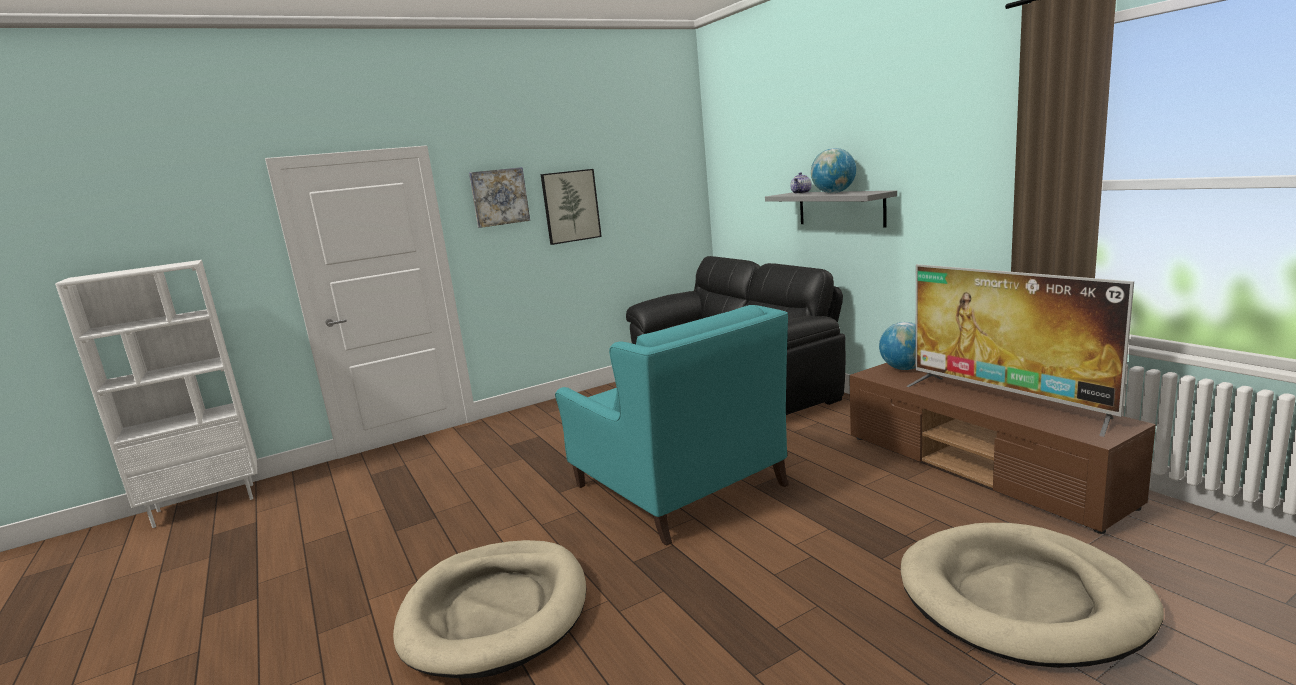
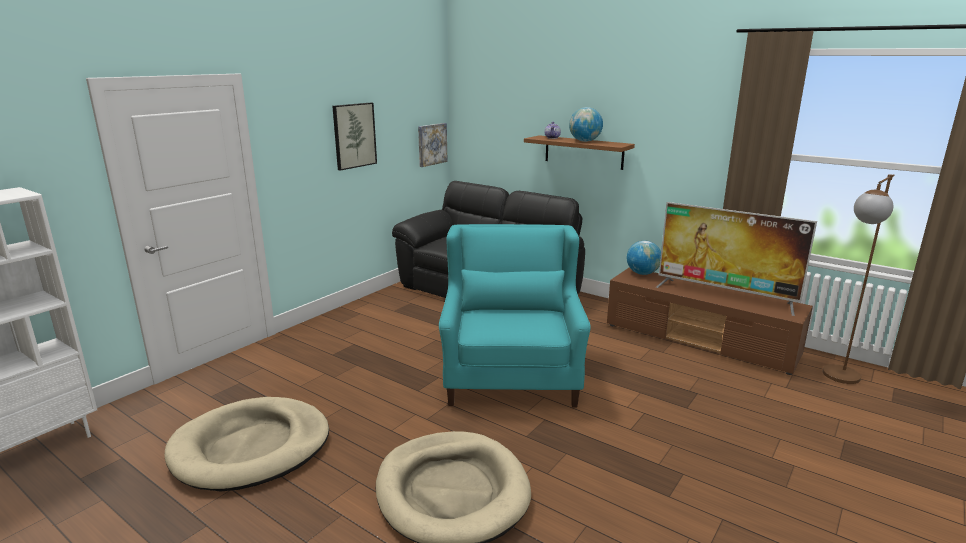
camera: 25 degrees left, 5 degrees up
(499, 197) = (299, 125): picture -> picture (432, 144)
(678, 485) = (511, 373): turquoise armchair -> turquoise armchair turned 120 degrees counterclockwise
(840, 208) = (583, 152): grey shelf -> brown shelf
(1022, 599) = (778, 420): beige dog bed -> beige dog bed (251, 448)
(1190, 552) = (837, 380): none -> brown floor lamp

